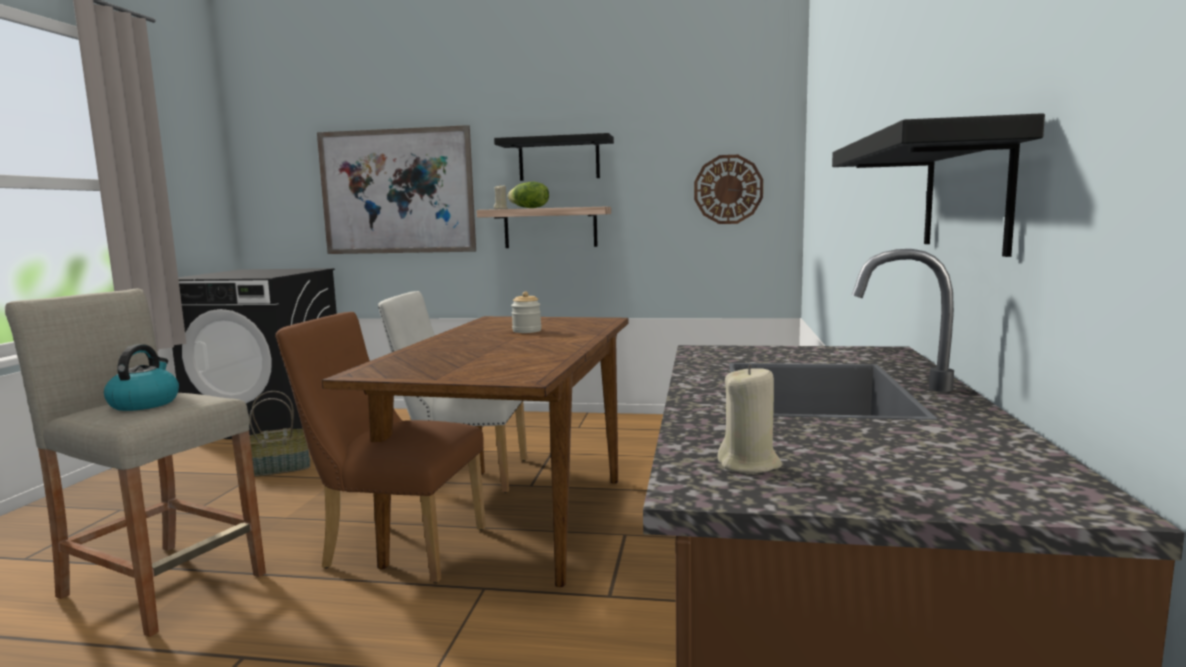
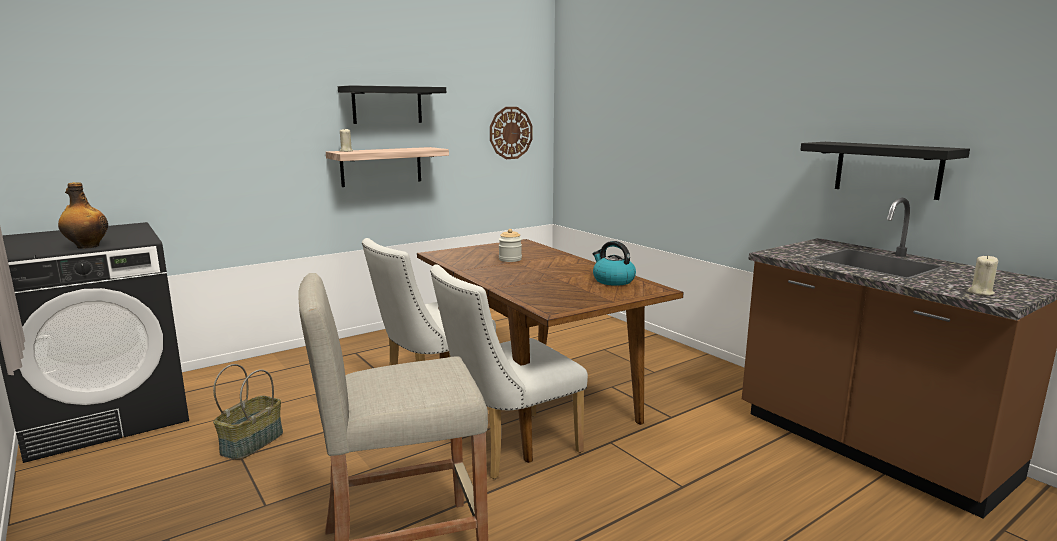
camera: 45 degrees left, 5 degrees up
(144, 403) = (417, 379): kettle -> kettle (612, 280)
(234, 276) = (87, 246): none -> bottle
(395, 547) = (507, 448): brown chair -> white chair
(397, 191) = (221, 133): picture -> none
(529, 208) = (380, 151): lettuce -> none

